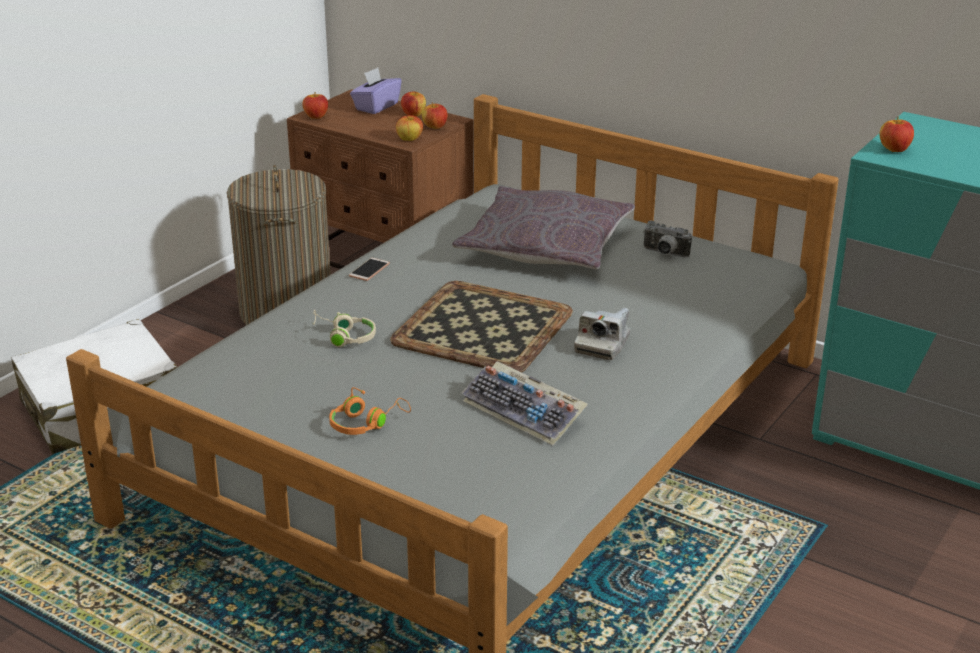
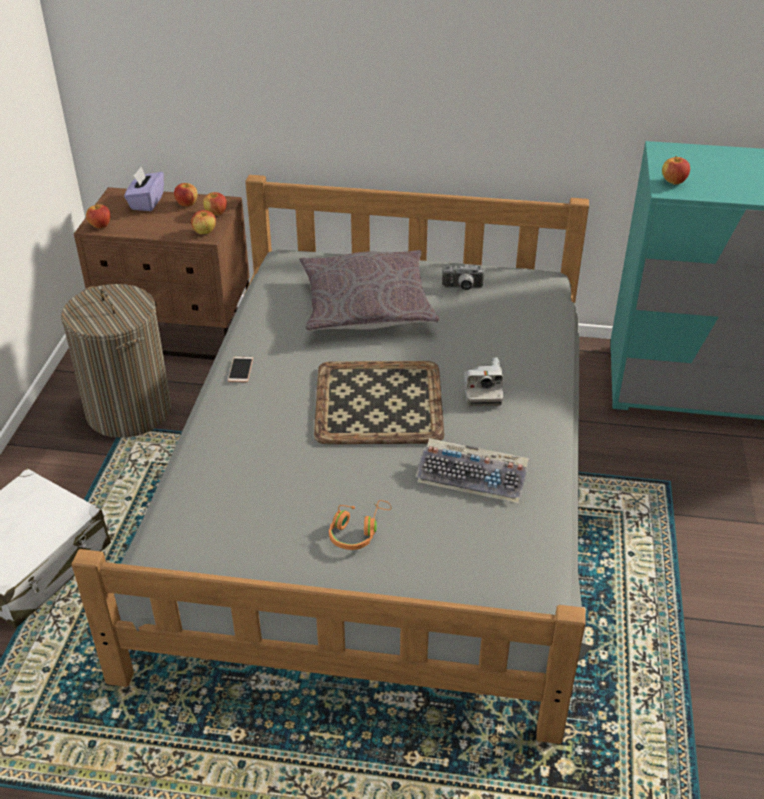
camera: 25 degrees left, 10 degrees up
(343, 336) = (271, 447): beige headphones -> none

